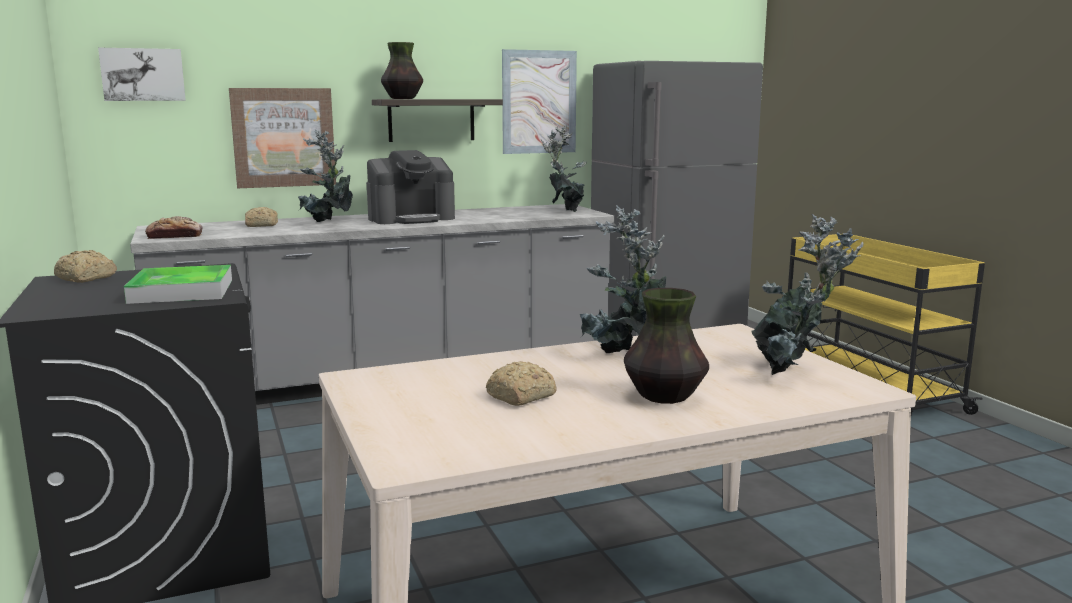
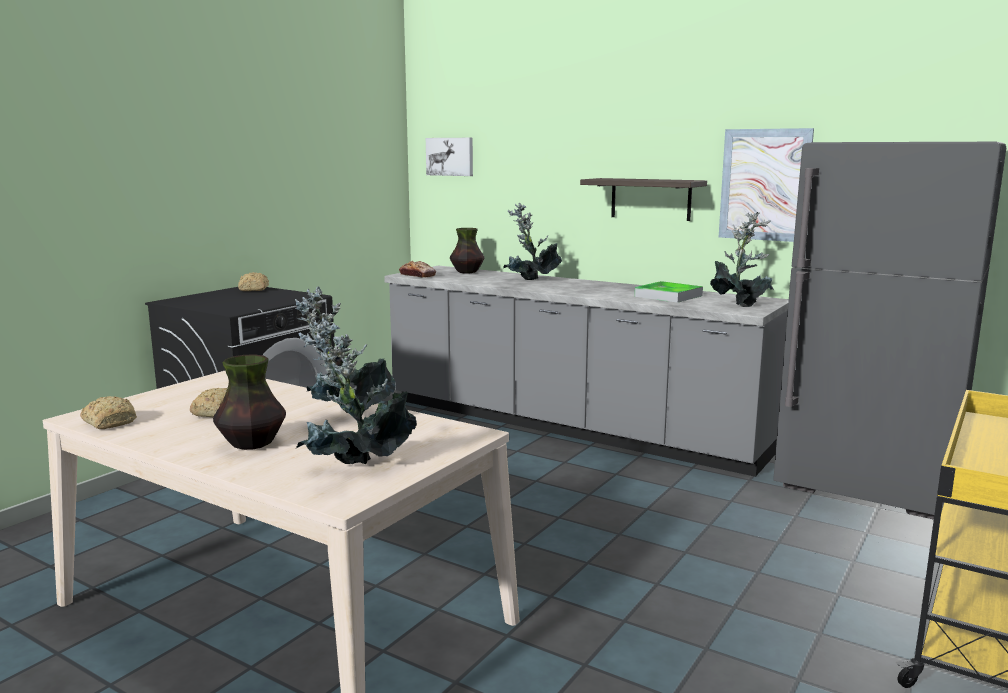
camera: 55 degrees right, 0 degrees up
(182, 291) = (242, 304): tray -> tray (668, 296)
(260, 225) = (487, 276): bread -> bread (110, 422)
(283, 137) = (532, 207): picture -> none
(402, 99) = (608, 179): vase -> vase (467, 272)
(411, 218) = (592, 288): coffee machine -> none

